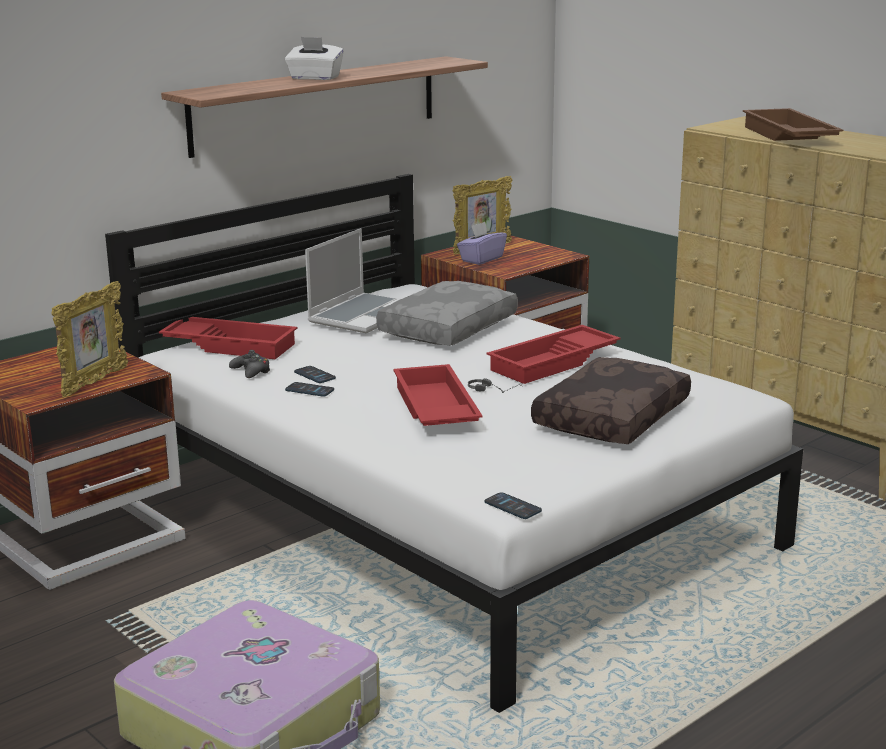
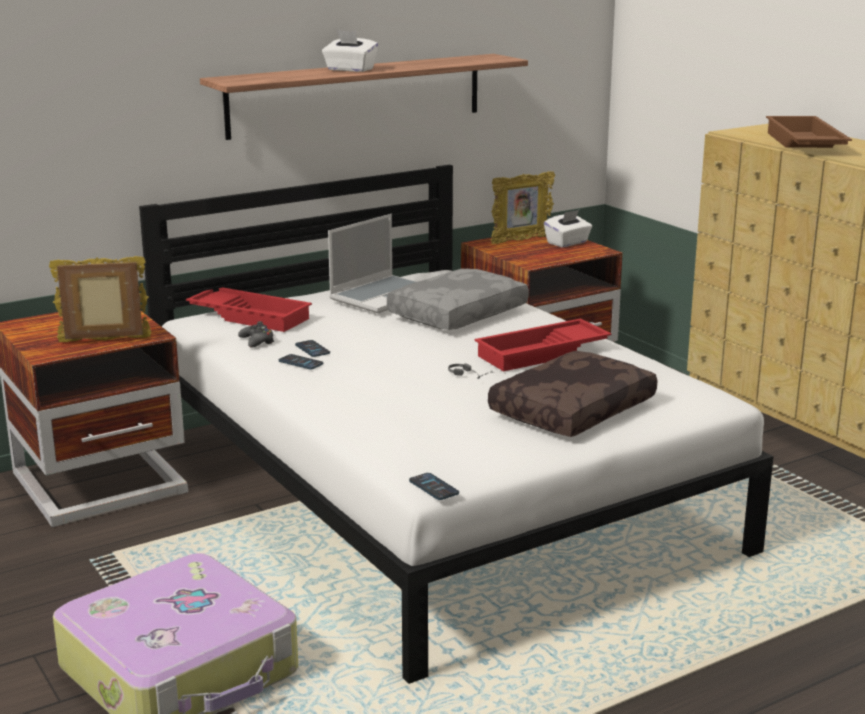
camera: 10 degrees right, 0 degrees up
(94, 382) = (105, 341): picture frame -> picture frame turned 135 degrees counterclockwise
(433, 409) = (405, 389): red tray -> none
(481, 259) = (516, 250): purple tissue box -> none
(530, 249) = (567, 243): none -> white tissue box

